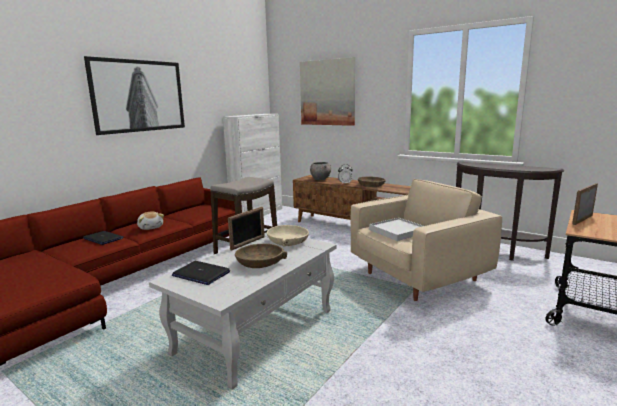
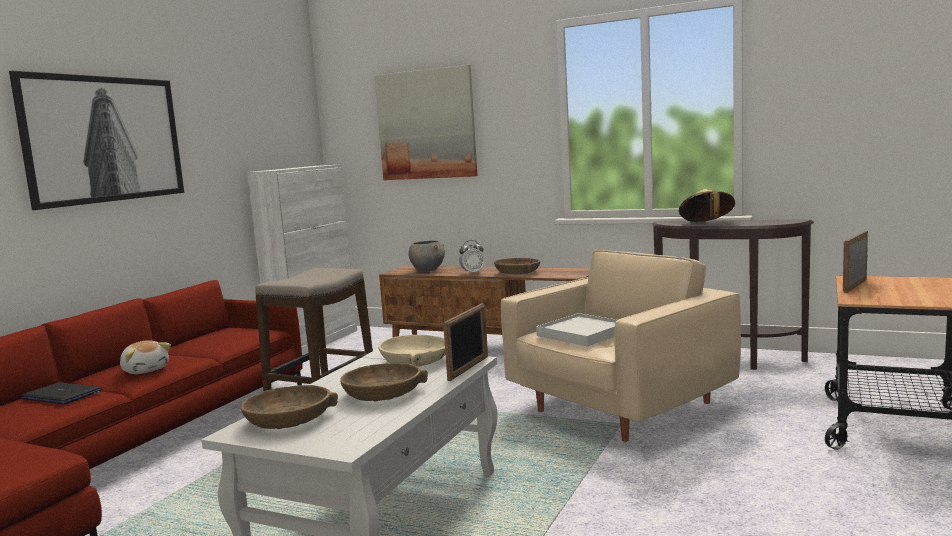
camera: 10 degrees left, 5 degrees down
(201, 274) = (289, 419): laptop -> brown bowl
(248, 243) = (348, 370): picture frame -> picture frame (468, 368)
(491, 166) = (706, 223): none -> beige hat

